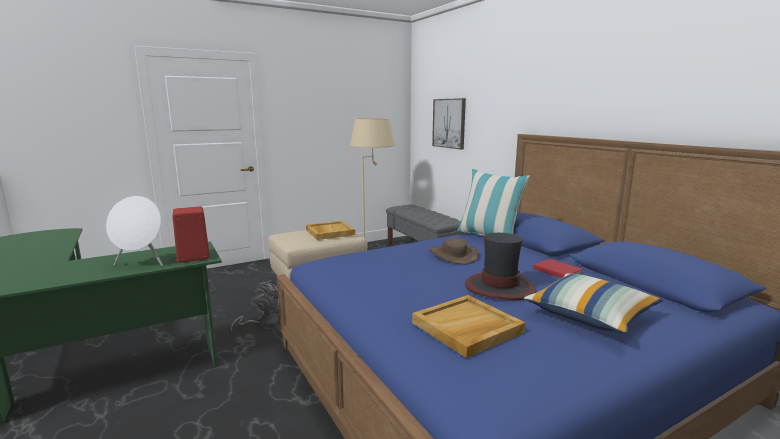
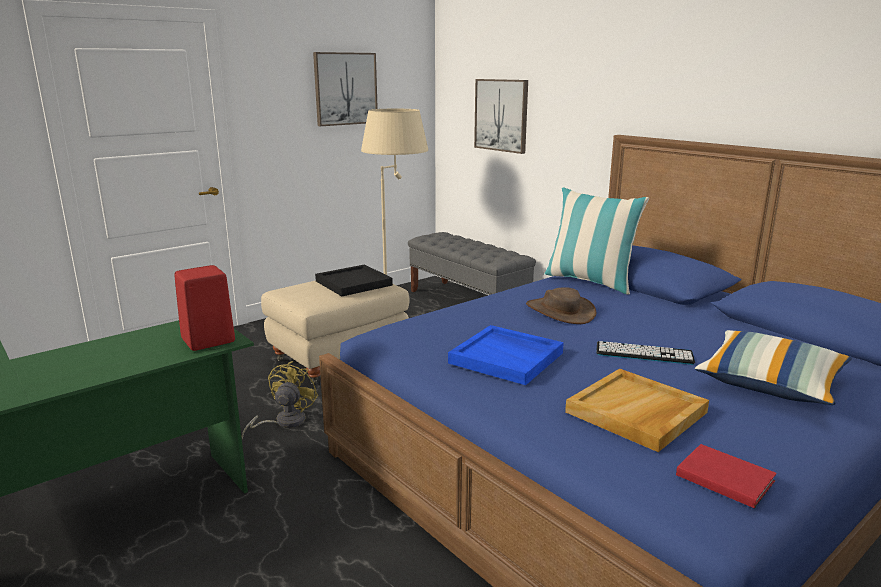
camera: 10 degrees left, 5 degrees up
(141, 264) = (136, 356): white speaker -> none
(263, 323) = (284, 422): grey fan -> yellow fan
(329, 232) = (353, 283): beige tray -> black tray
(345, 105) = (345, 89): none -> picture
(394, 283) = (507, 358): none -> blue tray
(499, 287) = (644, 353): hat -> keyboard
(556, 270) = (700, 325): red book -> red book (723, 476)

